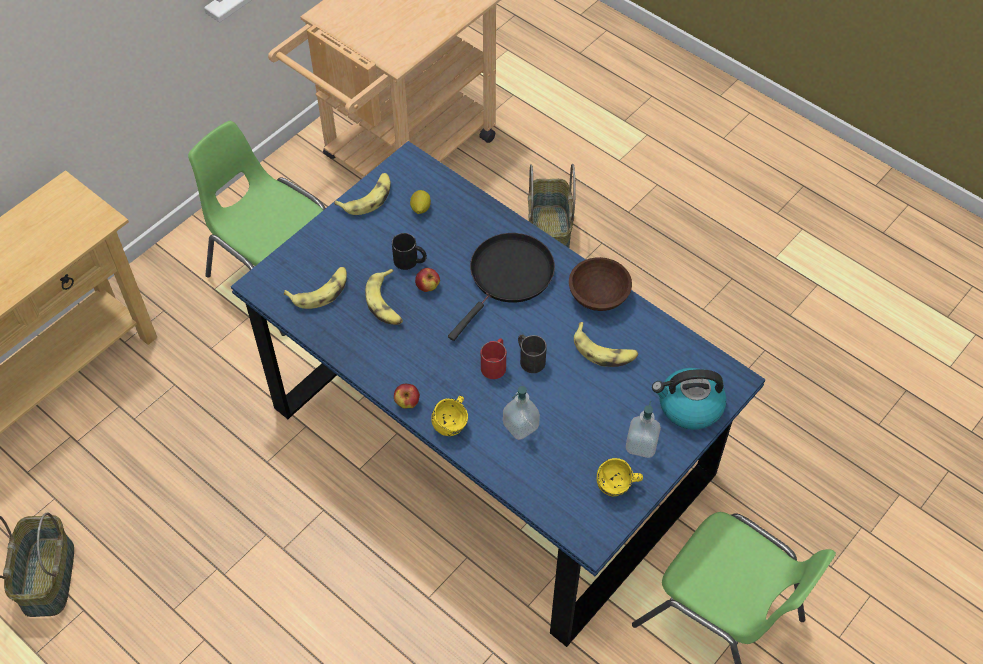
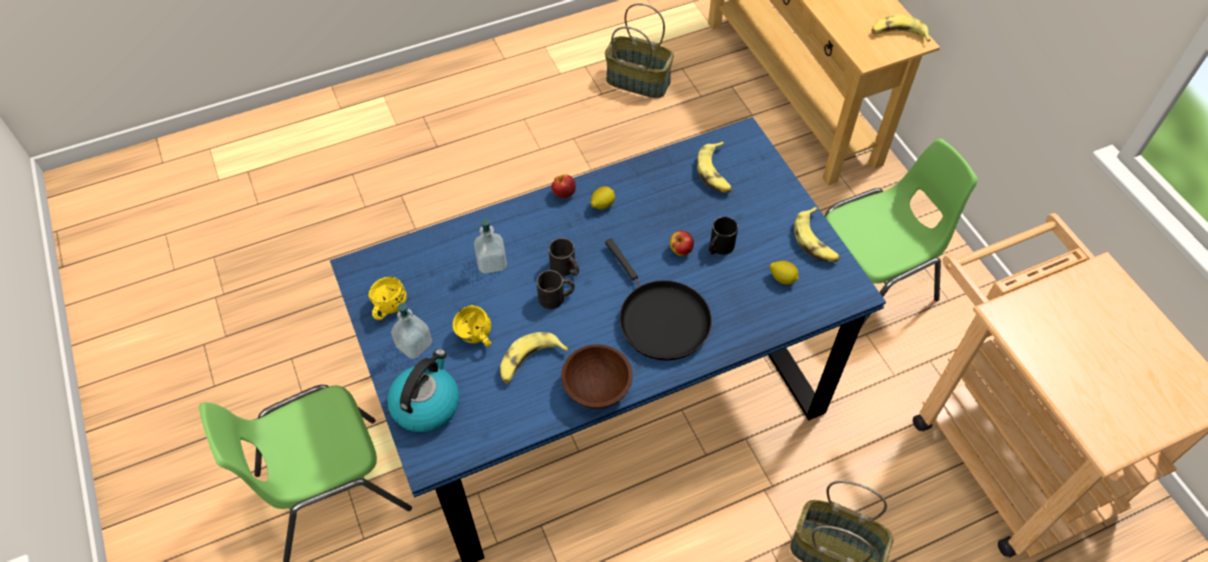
camera: 115 degrees right, 0 degrees up
(386, 303) = (678, 214): banana -> banana (898, 34)
(405, 365) = (602, 205): none -> lemon
(453, 423) = (524, 217): yellow mug -> yellow mug (476, 338)
(495, 364) = (566, 269): red mug -> black mug

